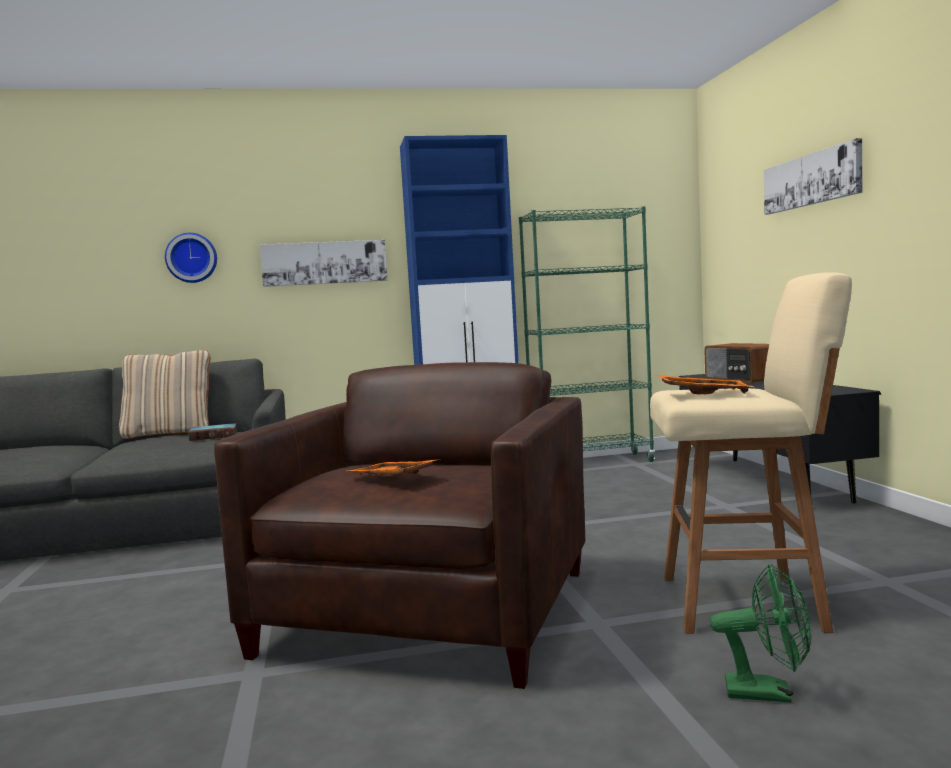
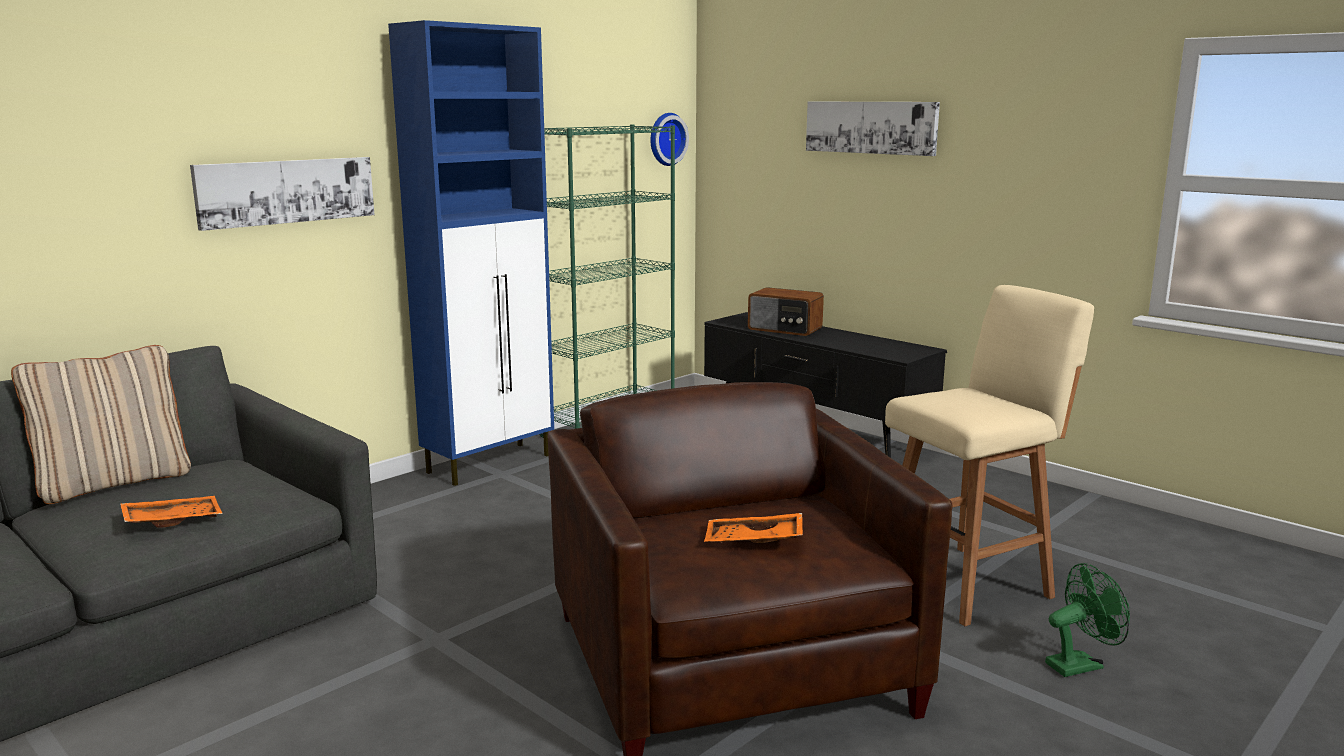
camera: 35 degrees left, 10 degrees up
(192, 258) = (78, 187): wall clock -> wall clock (665, 139)
(215, 436) = (229, 480): book -> none
(703, 393) = (968, 407): orange tray -> orange tray (173, 520)

